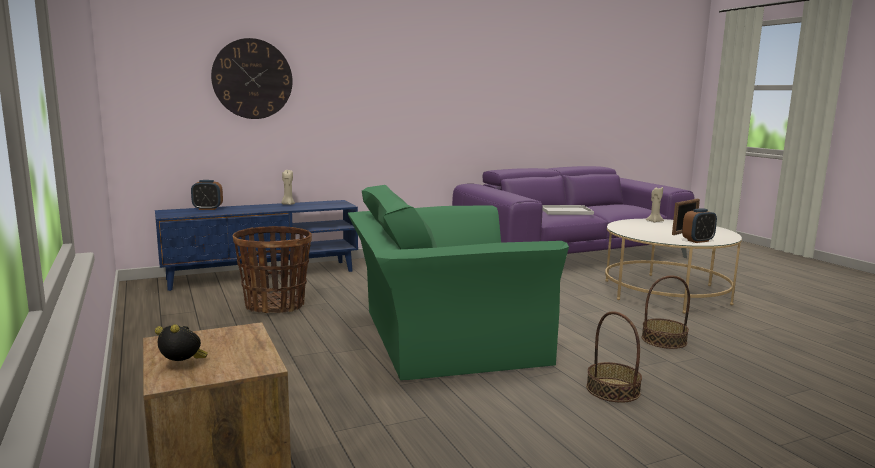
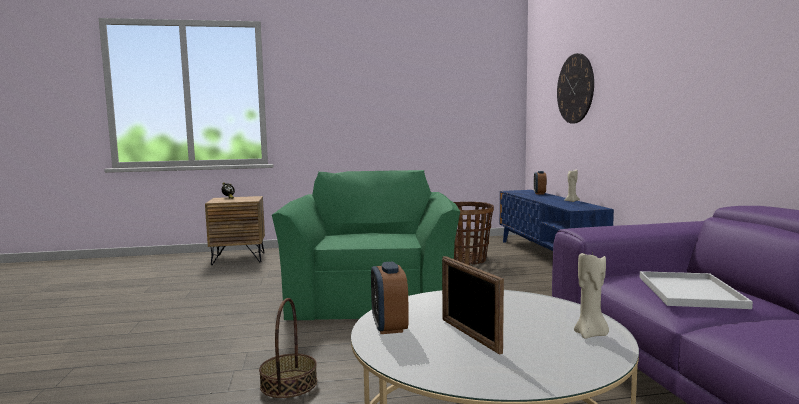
camera: 105 degrees right, 5 degrees down
(612, 390) = (224, 332): basket -> none

